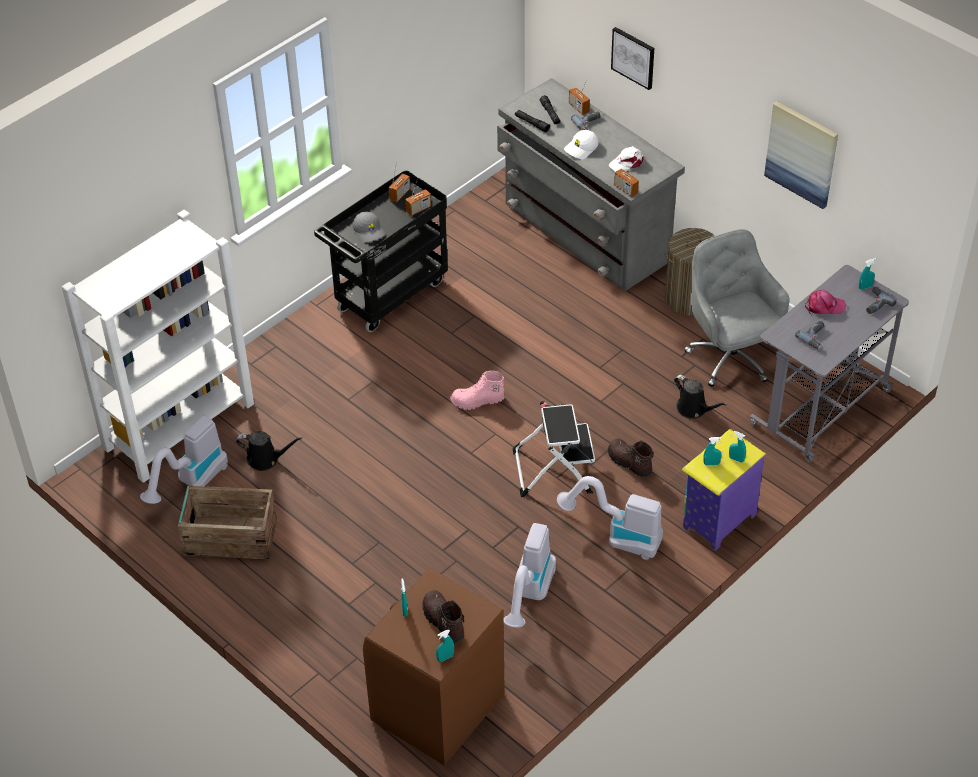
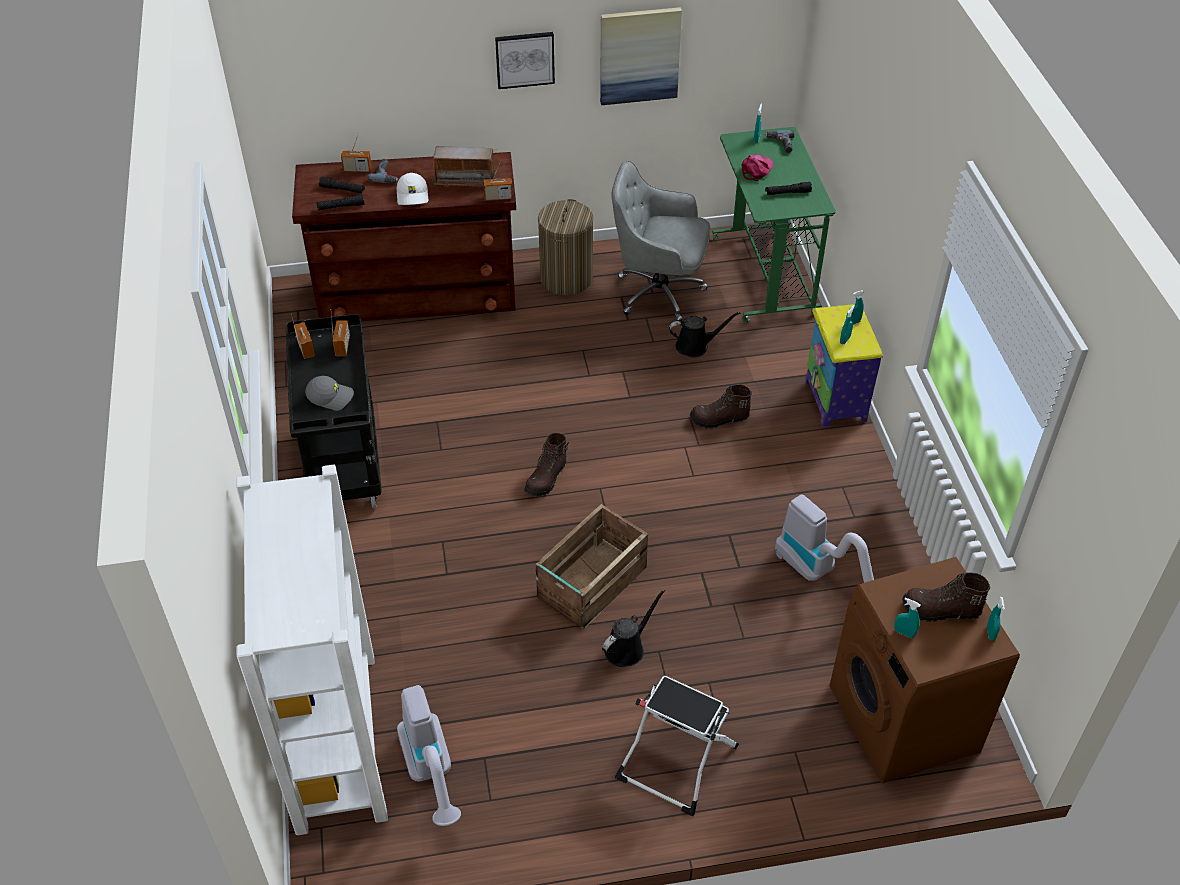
camera: 55 degrees left, 0 degrees up
(229, 536) = (540, 778): crate -> crate (590, 583)
(266, 459) = (461, 686): black watering can -> black watering can (627, 648)
(477, 401) = (547, 478): pink boot -> brown boot
(554, 468) = (680, 471): step ladder -> step ladder (676, 757)
(583, 234) = (417, 297): grey dresser -> brown dresser
(616, 537) = (799, 475): vacuum cleaner -> none
(627, 163) = (465, 179): white cap -> radio
(633, 57) = (404, 74): picture -> picture (525, 59)
(815, 337) = (787, 193): power drill -> black flashlight
(820, 408) = (764, 276): grey desk -> green desk

